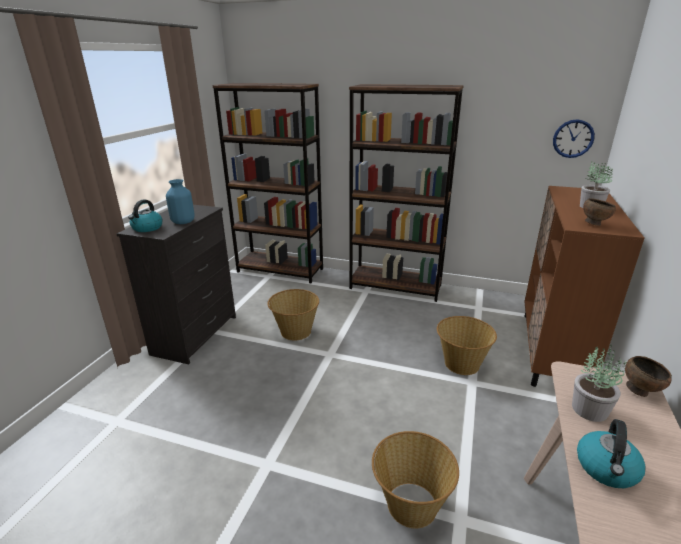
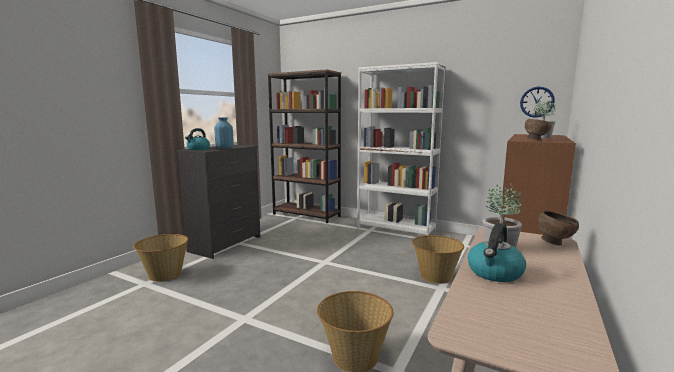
camera: 10 degrees right, 15 degrees down
(295, 331) = (302, 248): basket -> basket (164, 275)
(395, 286) = (396, 229): brown bookcase -> white bookcase

